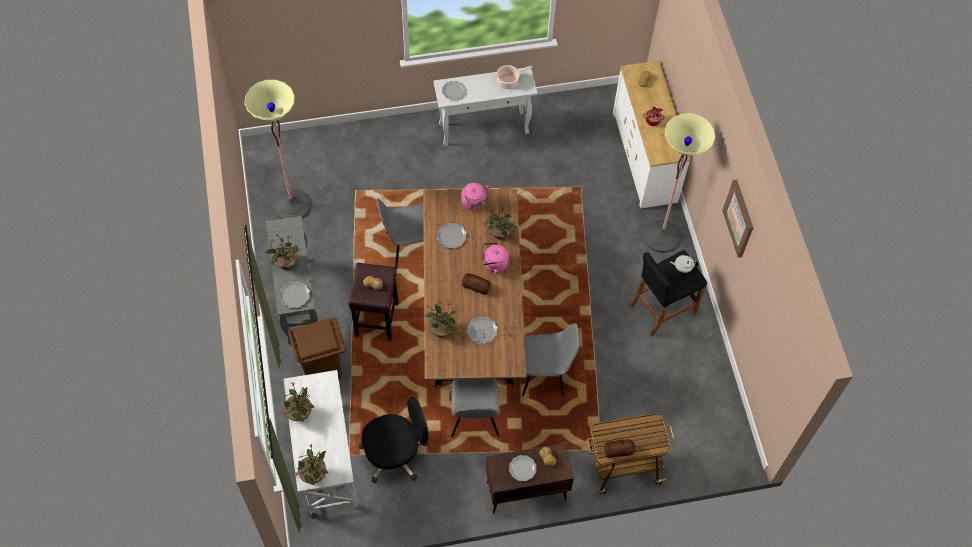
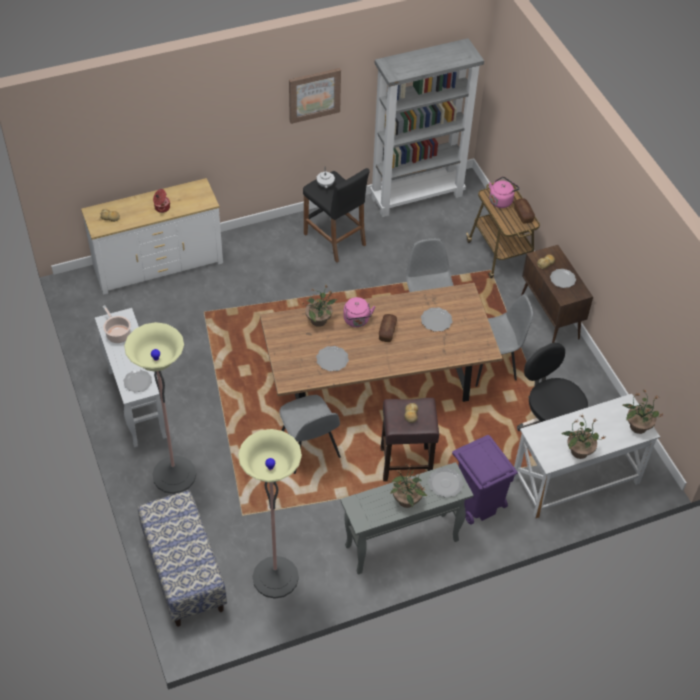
camera: 100 degrees left, 10 degrees down
(314, 146) = (183, 572): none -> bench
(322, 368) = (477, 502): brown trash can -> purple trash can
(441, 330) = (445, 352): potted plant -> none
(475, 203) = (285, 346): pink kettle -> pink kettle (501, 200)
(661, 236) = (253, 245): floor lamp -> floor lamp (174, 475)
(720, 400) = (417, 196): none -> grey bookcase

